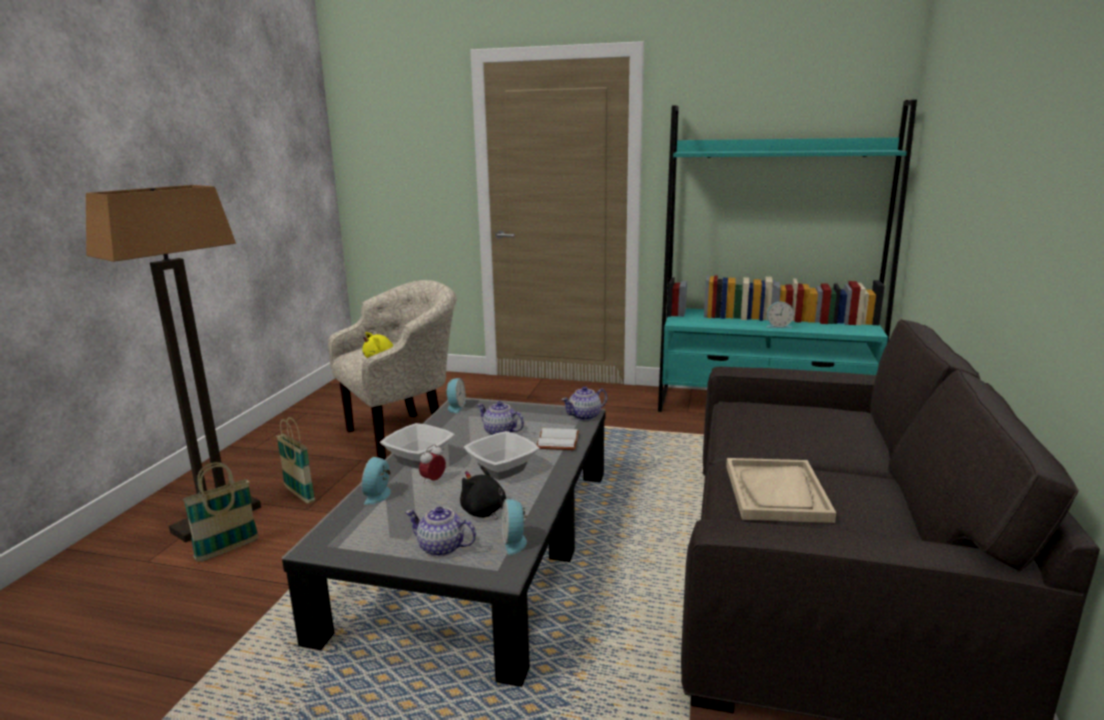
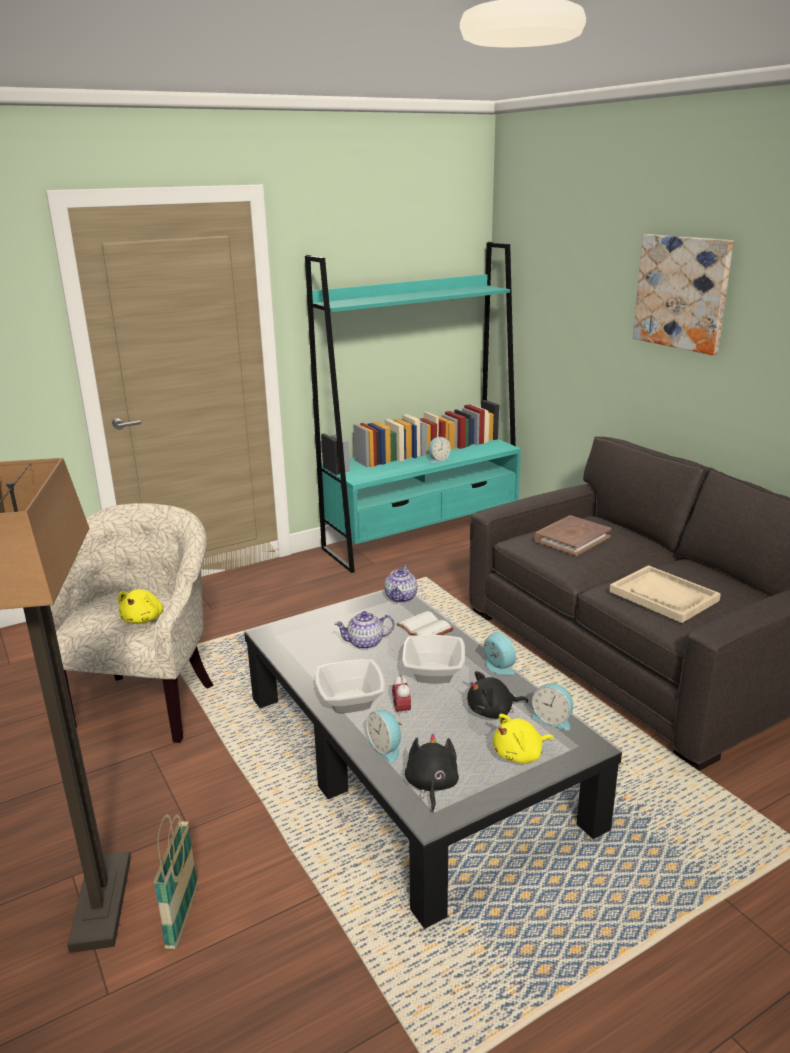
camera: 45 degrees left, 5 degrees up
(299, 494) = (150, 821): basket -> none
(354, 530) = (431, 785): none -> black plush toy
(442, 548) = (520, 755): teapot -> yellow plush toy
(455, 407) = (274, 638): alarm clock -> alarm clock (497, 667)
(786, 418) = (571, 539): none -> brown book
(1009, 133) = (682, 292): none -> picture

